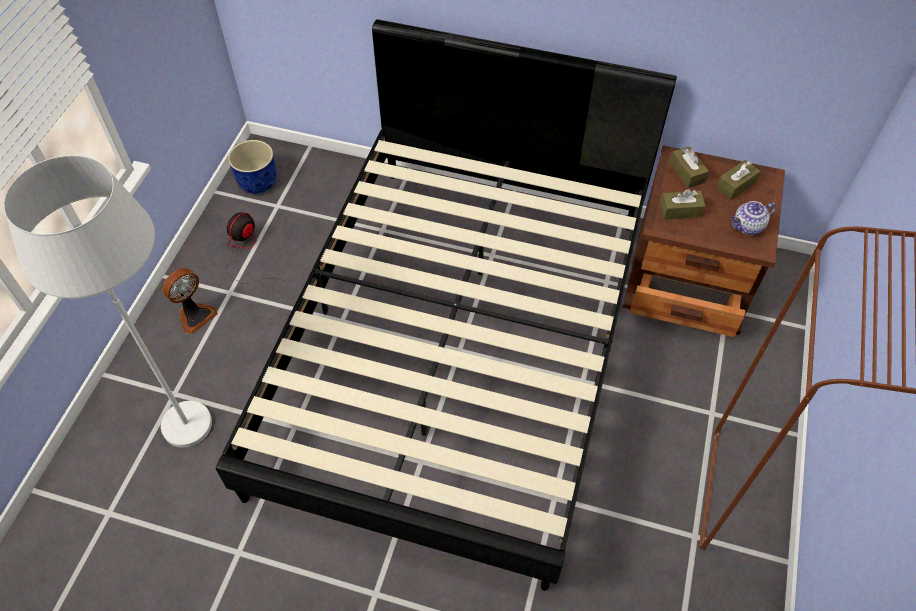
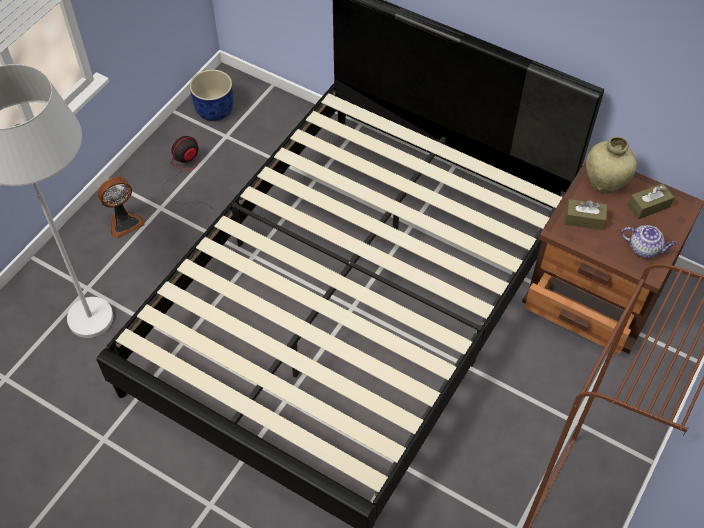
camera: 15 degrees right, 0 degrees up
(687, 172) = (604, 184): brown tissue box -> beige vase
(747, 227) = (644, 249): teapot -> teapot turned 150 degrees counterclockwise

